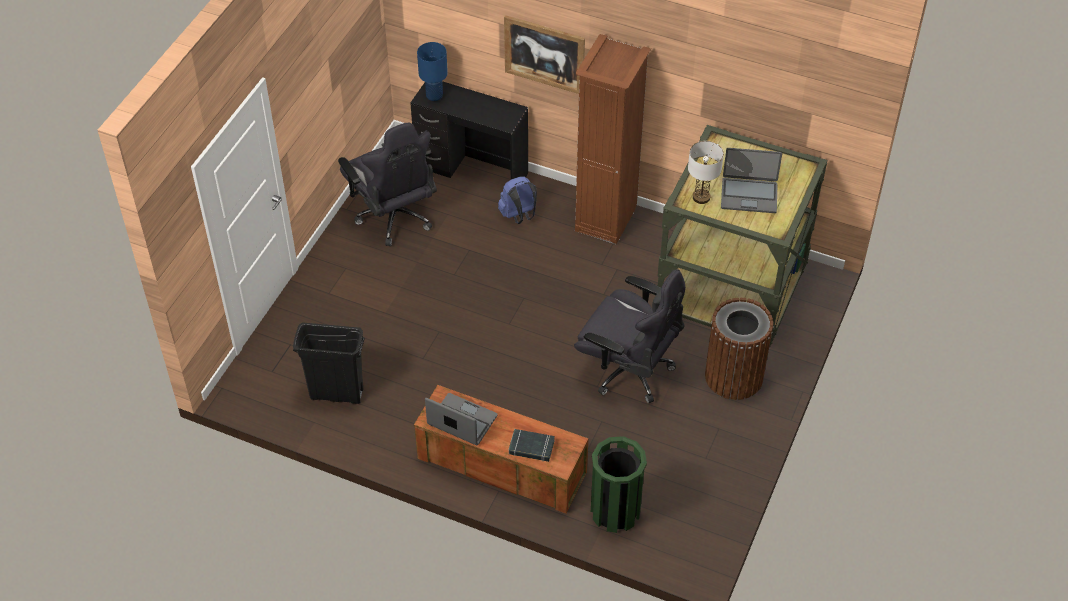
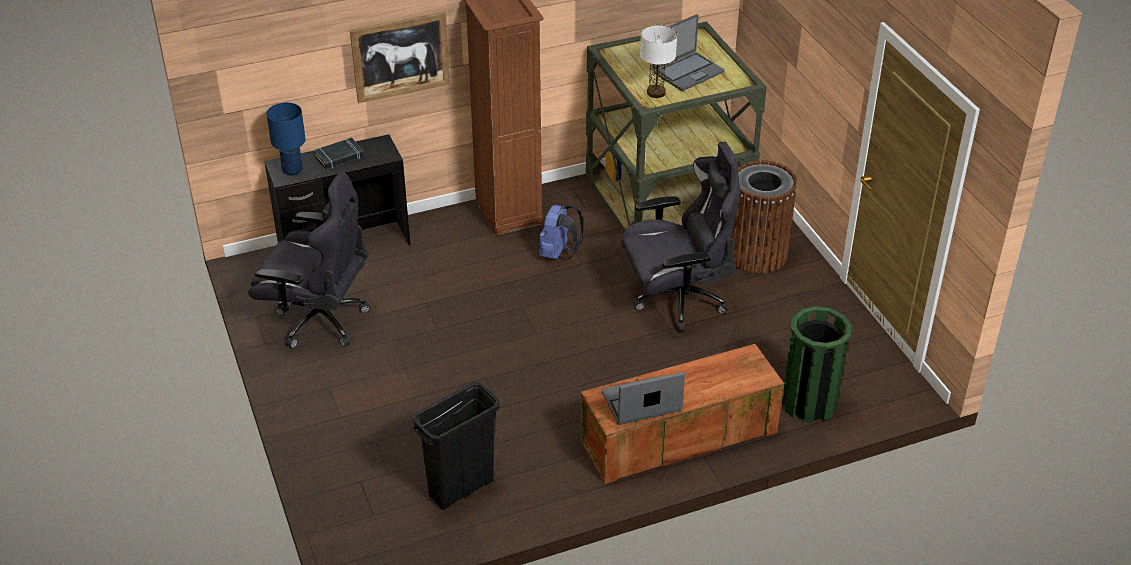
camera: 45 degrees left, 10 degrees down
(519, 216) = (433, 253): blue backpack -> blue backpack (559, 254)
(531, 447) = (724, 381): black book -> black book (339, 157)

